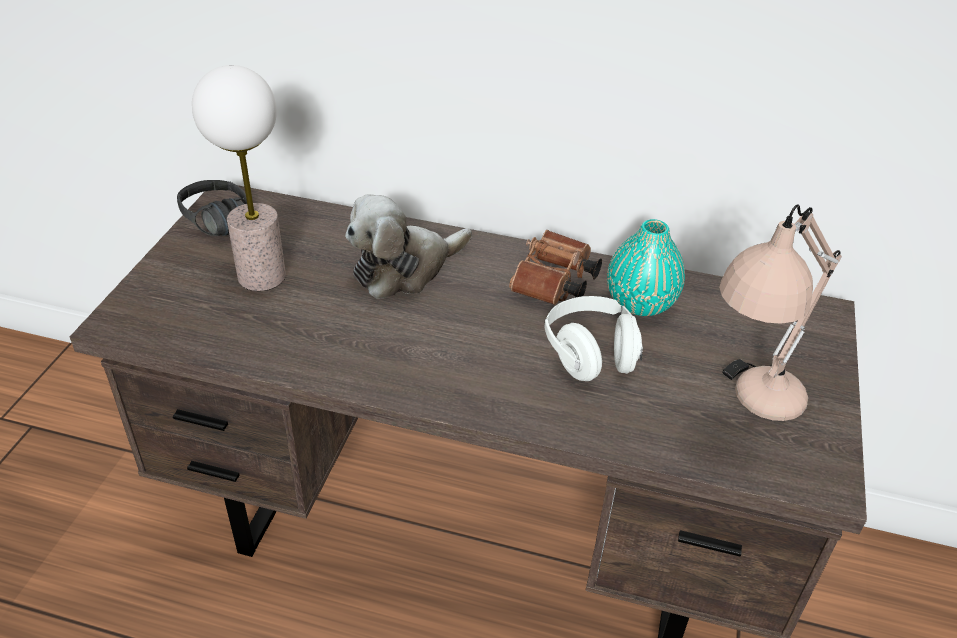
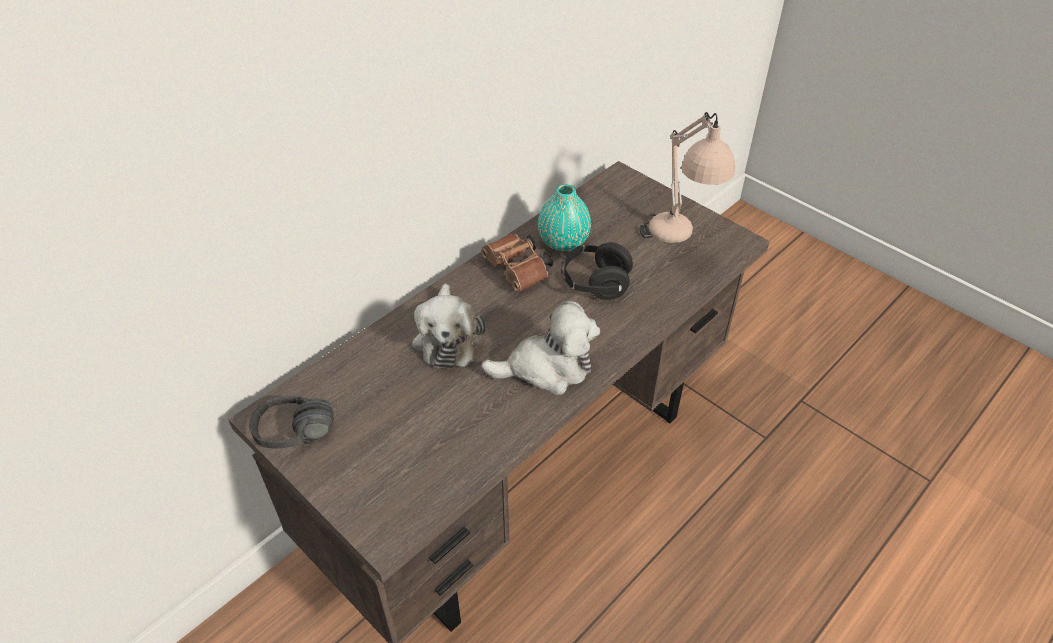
camera: 60 degrees left, 5 degrees up
(261, 276) = (394, 424): table lamp -> none
(414, 360) = (547, 368): none -> plush toy
(590, 354) = (595, 284): white headphones -> black headphones

